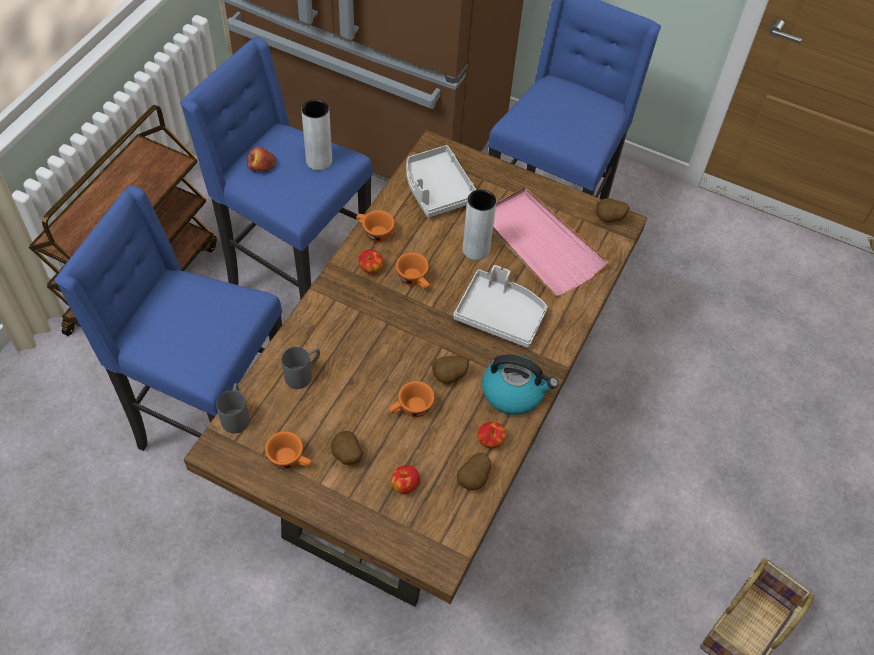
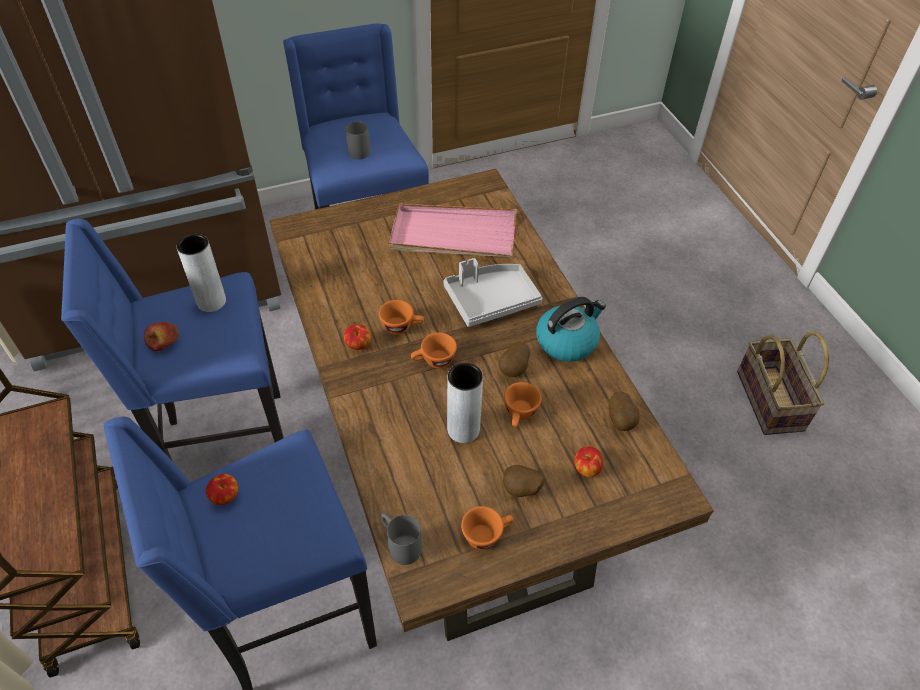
camera: 45 degrees left, 5 degrees down
(303, 374) = (410, 463): grey mug -> grey mug (360, 149)
(374, 233) = (326, 319): orange cup -> orange cup (434, 361)
(437, 189) = (333, 253): grey tray -> none
(476, 249) = (416, 271): grey vase -> grey vase (463, 429)
(490, 441) = (597, 386): apple -> apple (225, 497)
(609, 219) = (475, 186): potato -> none

